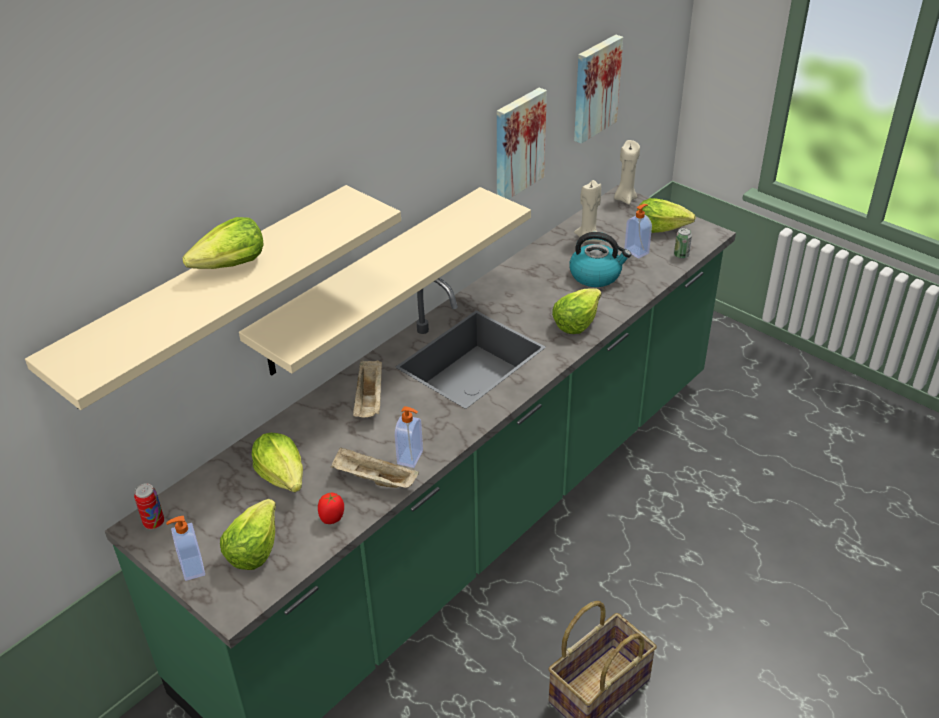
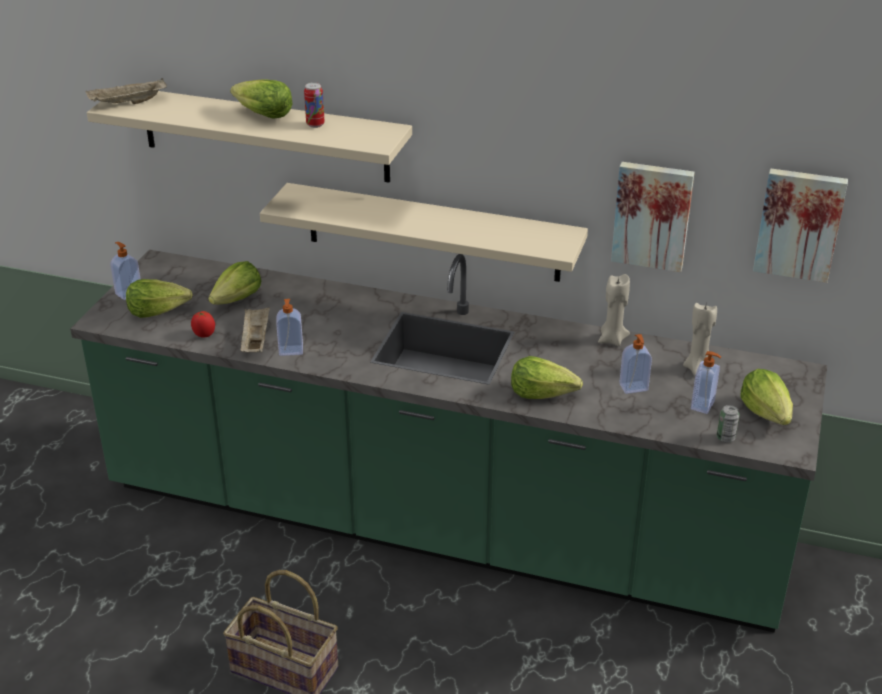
camera: 65 degrees right, 5 degrees down
(154, 523) = (164, 264): can -> can (315, 124)
(370, 400) = (349, 312): beige tray -> beige tray (128, 103)
(596, 275) = (634, 388): kettle -> soap dispenser
(625, 199) = (802, 375): beige candle -> beige candle (612, 339)

